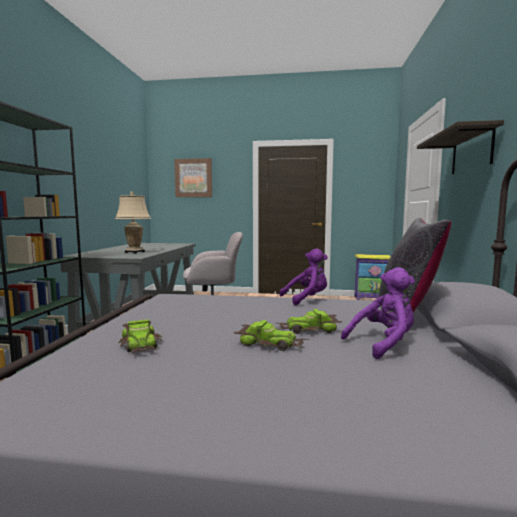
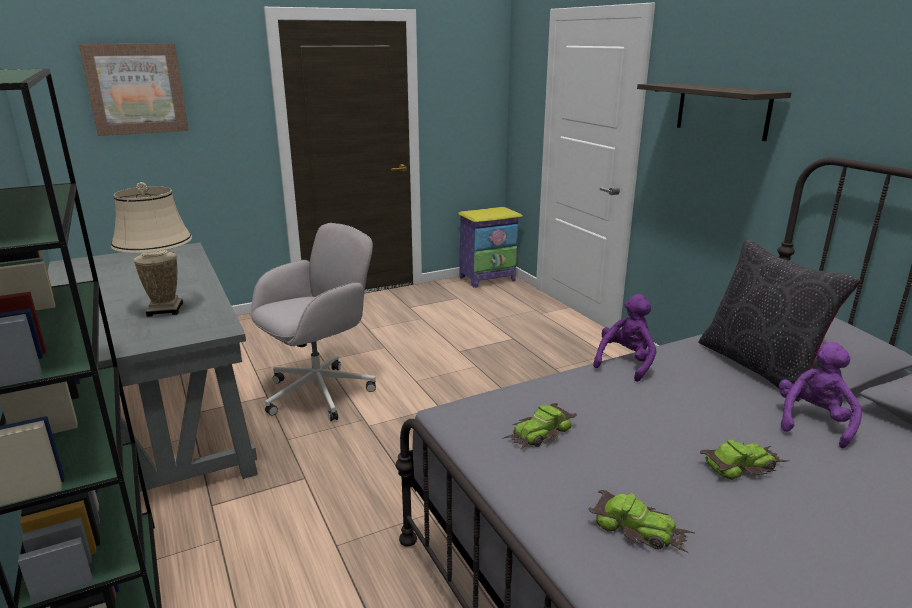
camera: 35 degrees left, 15 degrees up
(308, 329) = (728, 425): toy car -> toy car (540, 433)

